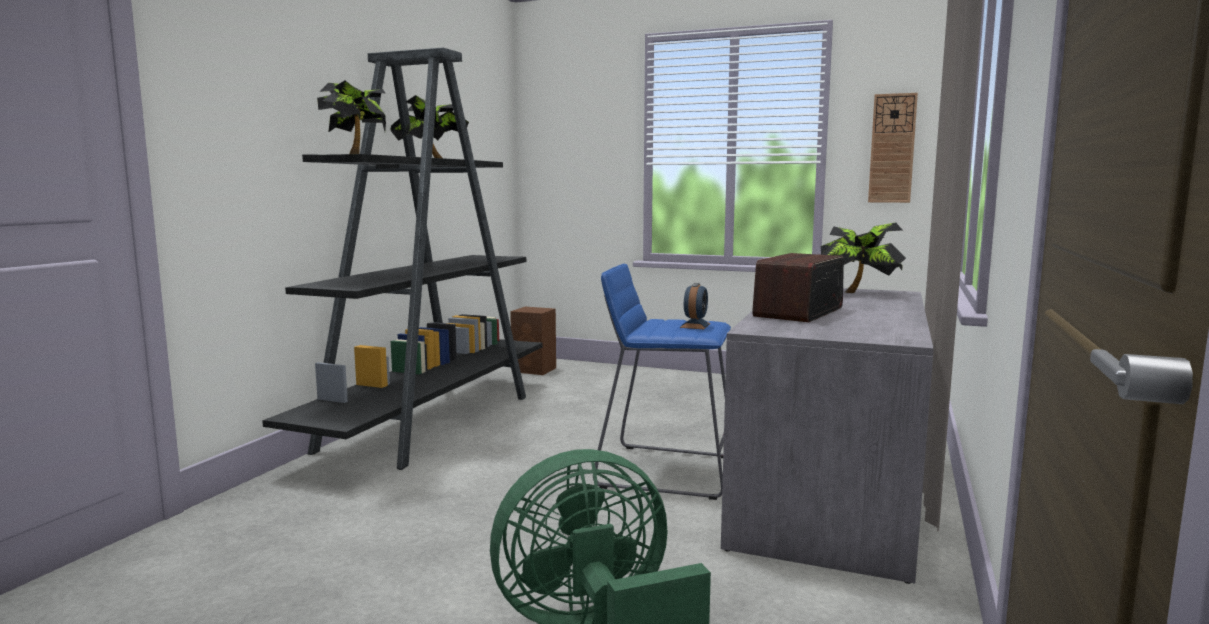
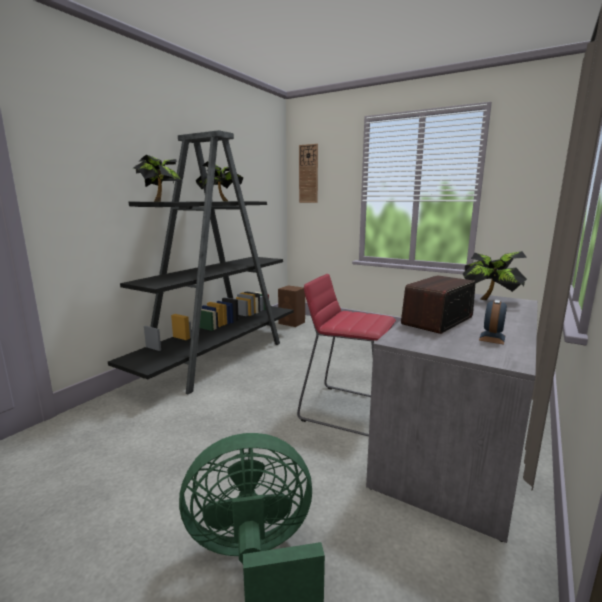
camera: 10 degrees right, 5 degrees up
(666, 471) = (348, 410): blue stool -> red stool
(695, 325) = (369, 319): alarm clock -> alarm clock (492, 338)
(892, 148) = (528, 191): wall clock -> wall clock (308, 174)

